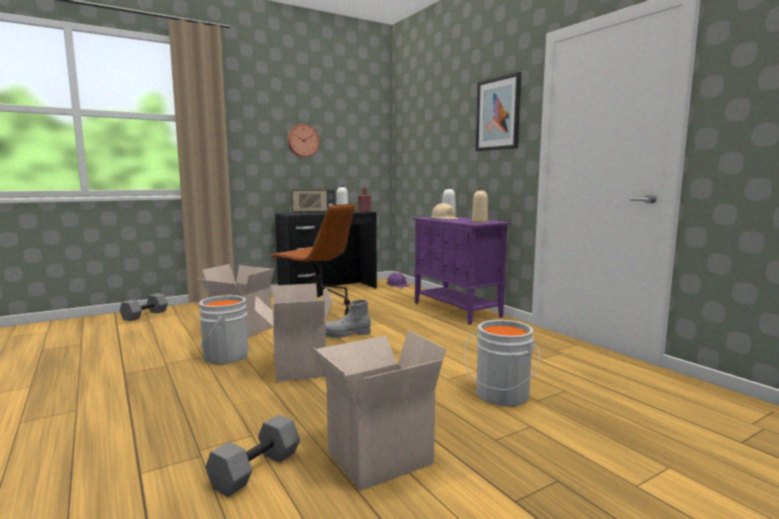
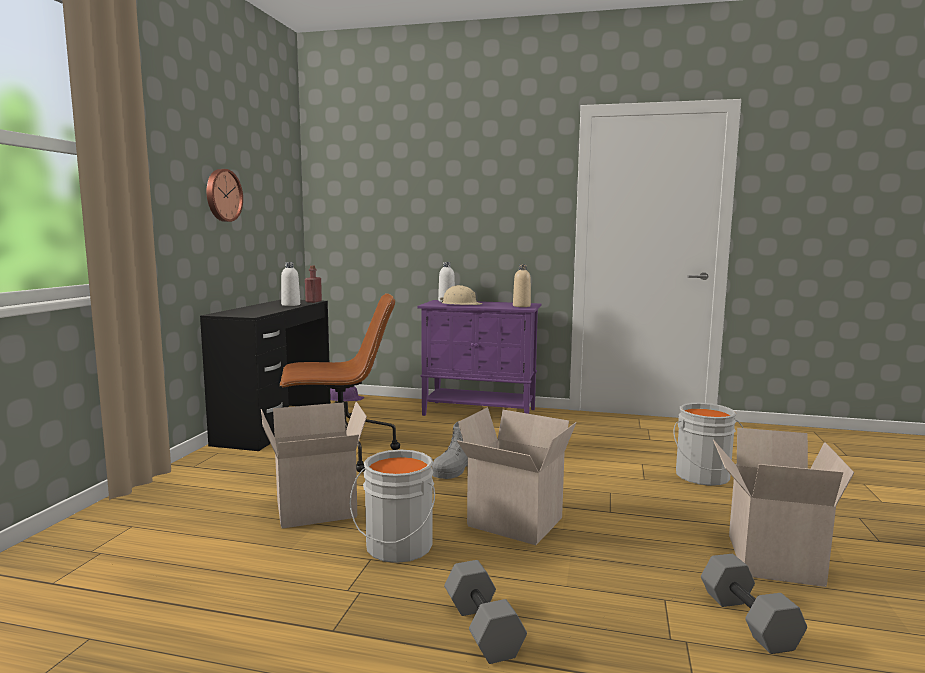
camera: 45 degrees left, 0 degrees up
(145, 315) = (64, 549): grey dumbbell -> grey dumbbell (480, 628)
(313, 213) = (261, 310): radio -> none
(498, 114) = (513, 181): picture -> none

